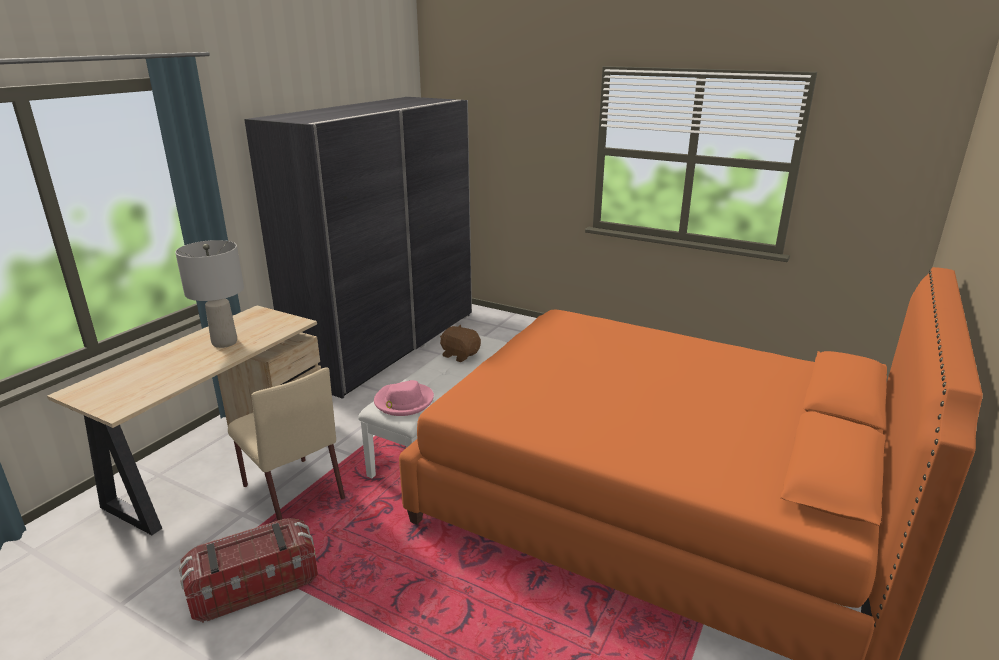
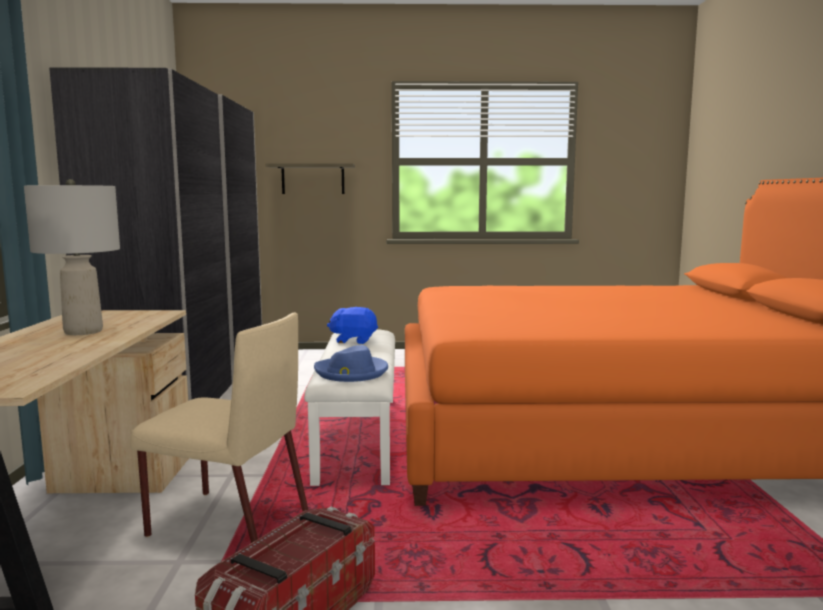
camera: 30 degrees left, 15 degrees down
(403, 402) = (351, 372): pink hat -> blue hat
(460, 355) = (354, 340): brown plush toy -> blue plush toy
(525, 161) = (313, 179): none -> shelf

